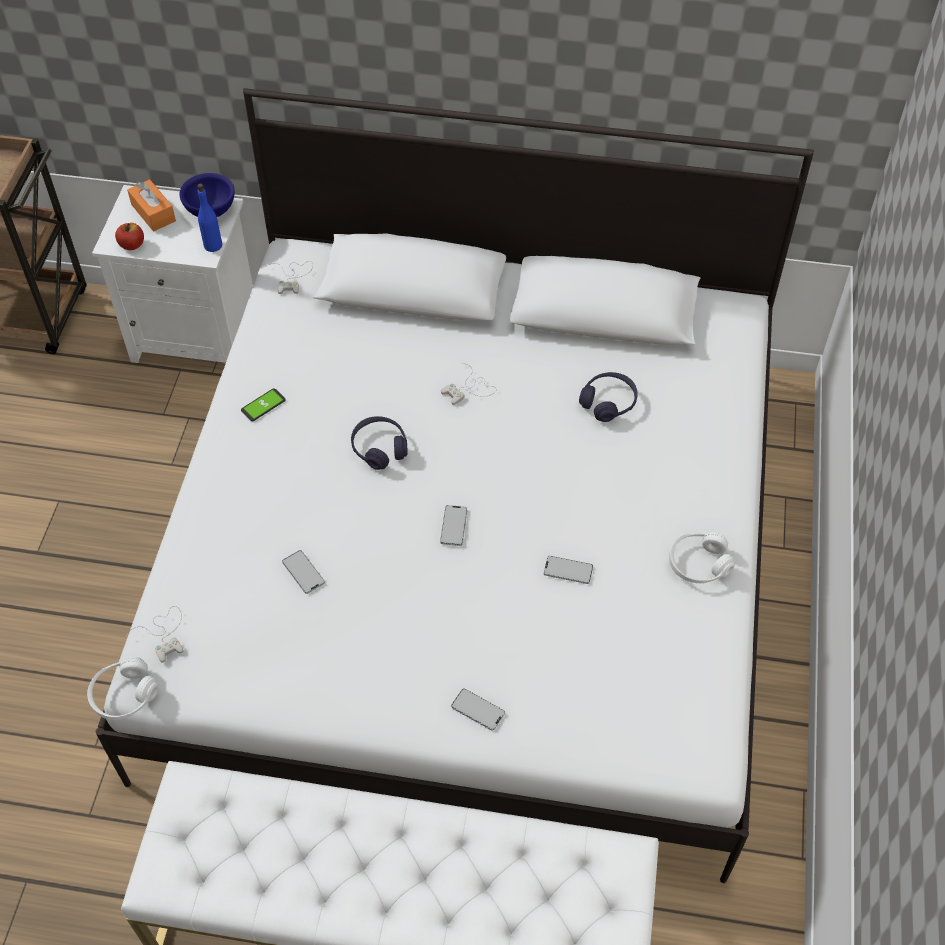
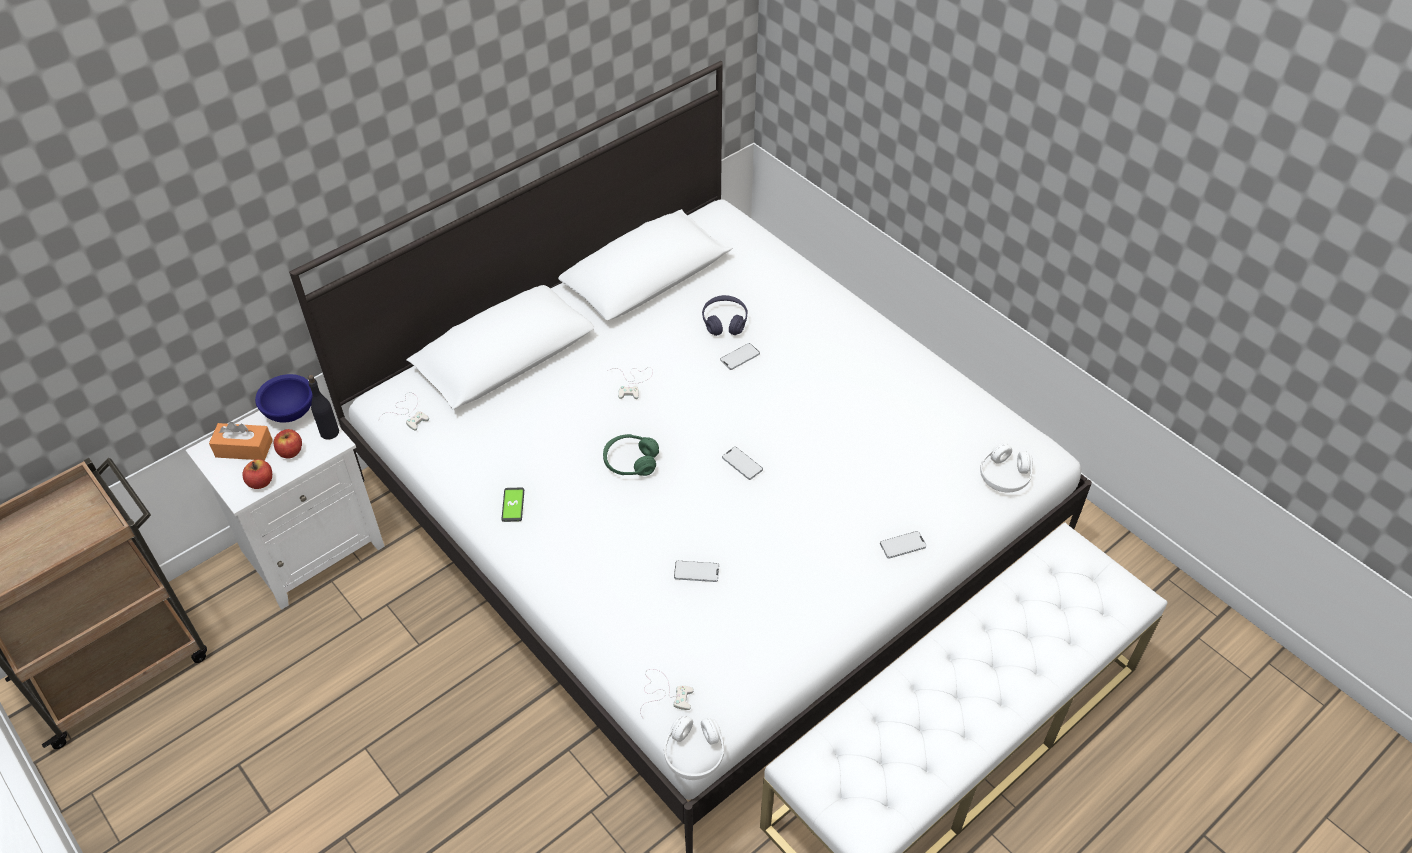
camera: 50 degrees left, 5 degrees down
(174, 239) = (290, 451): none -> apple
(213, 245) = (329, 432): blue bottle -> black bottle
(379, 448) = (631, 462): purple headphones -> green headphones
(568, 570) = (838, 429): phone -> phone (740, 357)
(699, 564) = (896, 364): white headphones -> white headphones (1004, 476)

